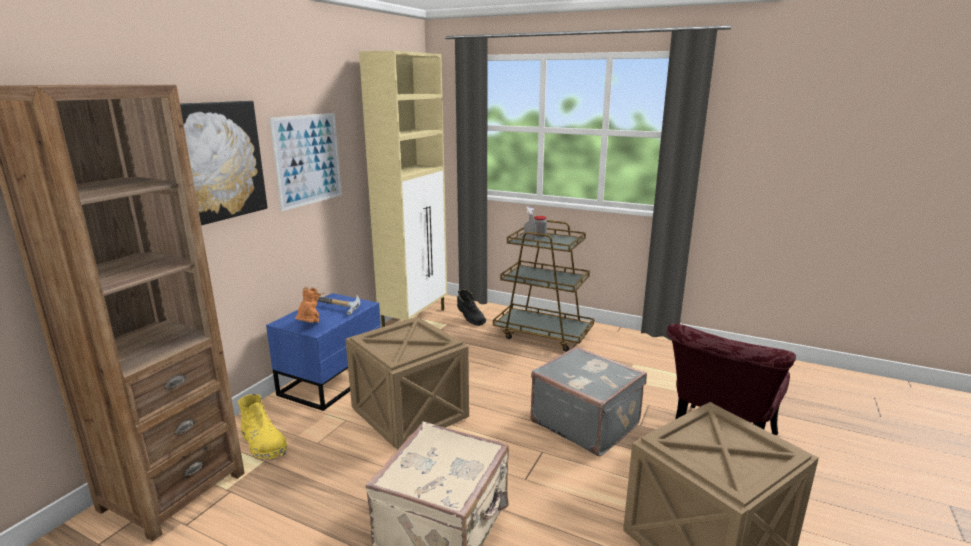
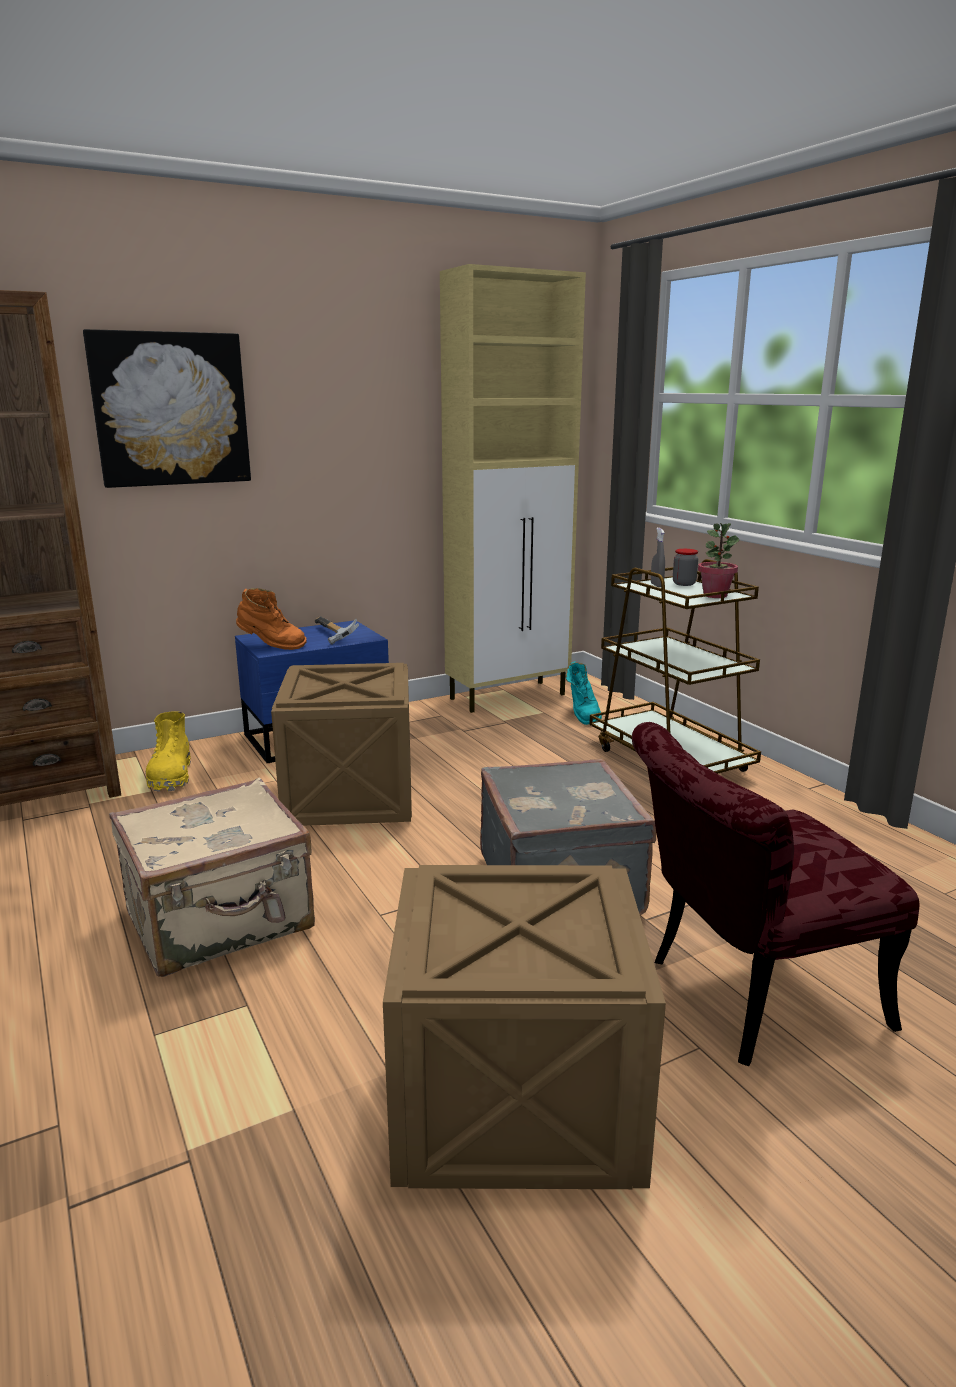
camera: 35 degrees right, 0 degrees up
(308, 160) = (332, 424): picture -> none
(310, 326) = (271, 646): orange boot -> orange boot turned 75 degrees clockwise
(470, 320) = (582, 715): black boot -> turquoise boot
(567, 240) = (715, 595): none -> potted plant

